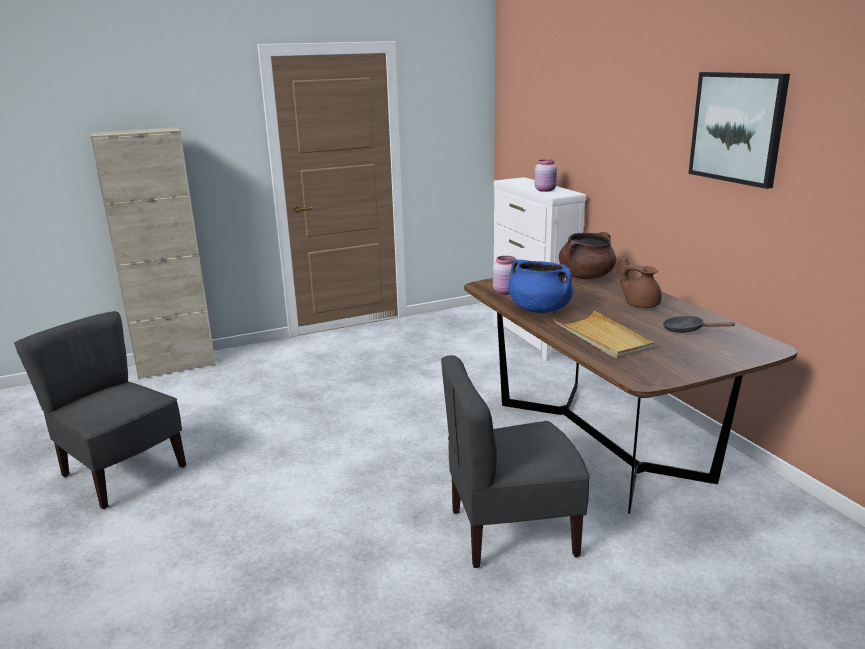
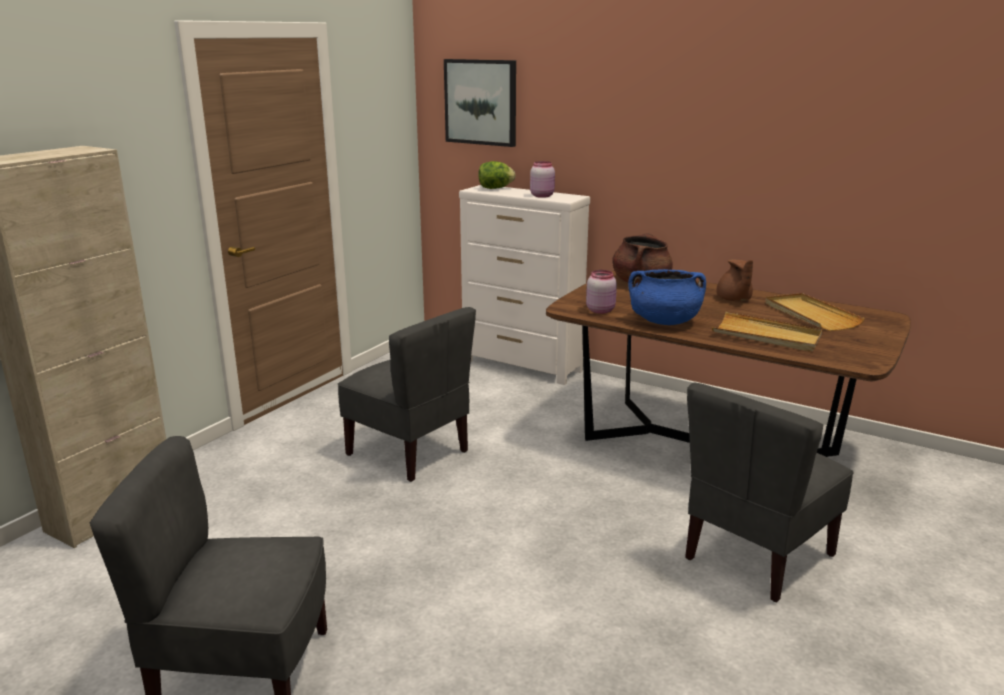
camera: 35 degrees left, 0 degrees up
(369, 379) = (409, 452): none -> grey chair
(524, 181) = (495, 188): none -> lettuce
(640, 304) = (734, 299): brown teapot -> brown teapot turned 105 degrees counterclockwise
(687, 330) = (810, 315): black frying pan -> beige tray
(737, 127) = (802, 117): picture -> picture (481, 102)

